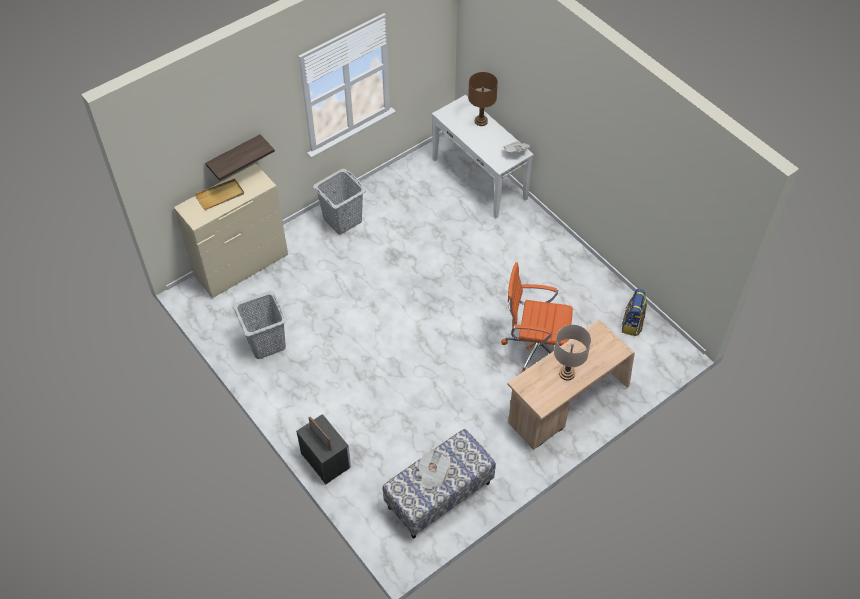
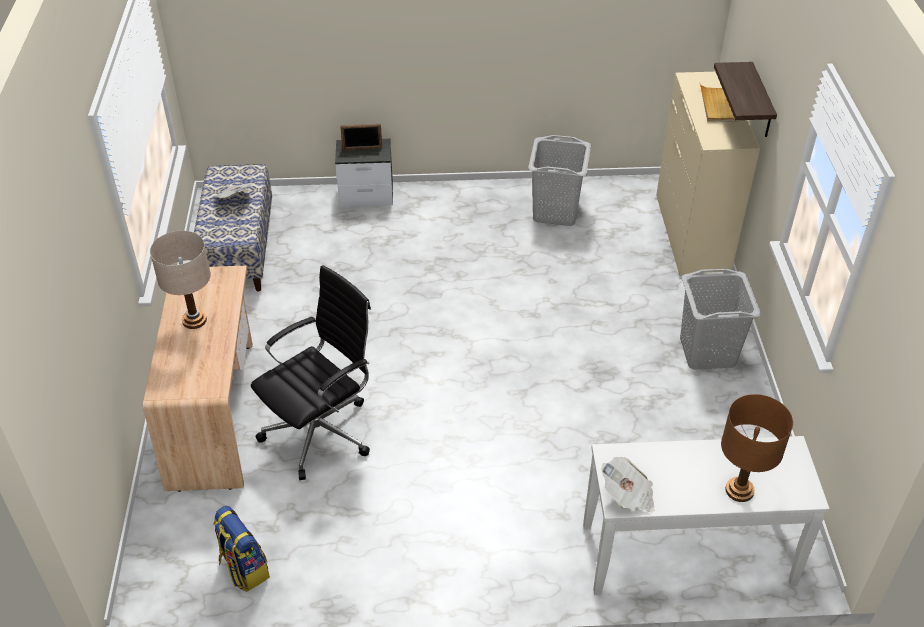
camera: 125 degrees right, 10 degrees down
(535, 348) = (321, 431): orange office chair -> black office chair

